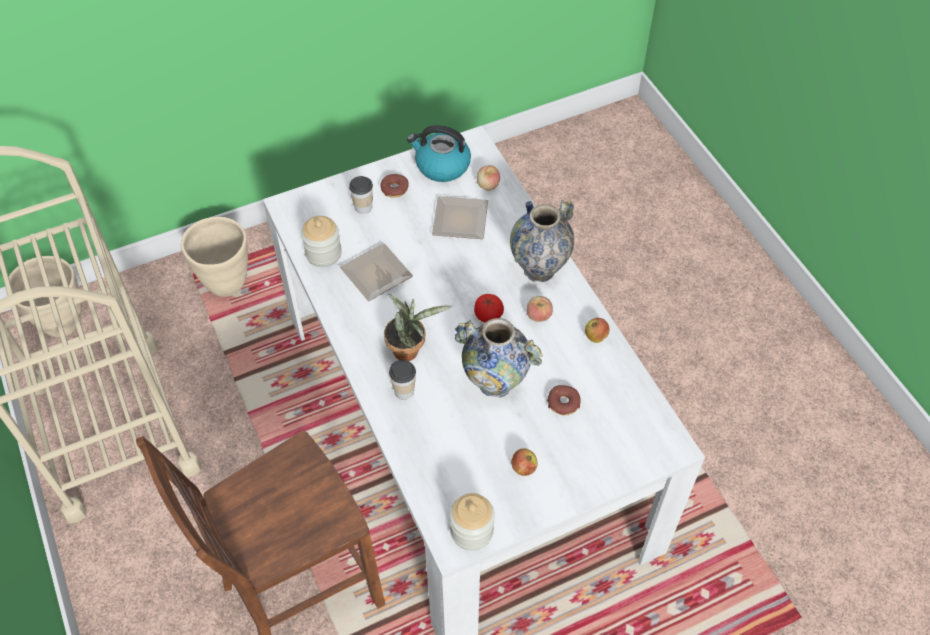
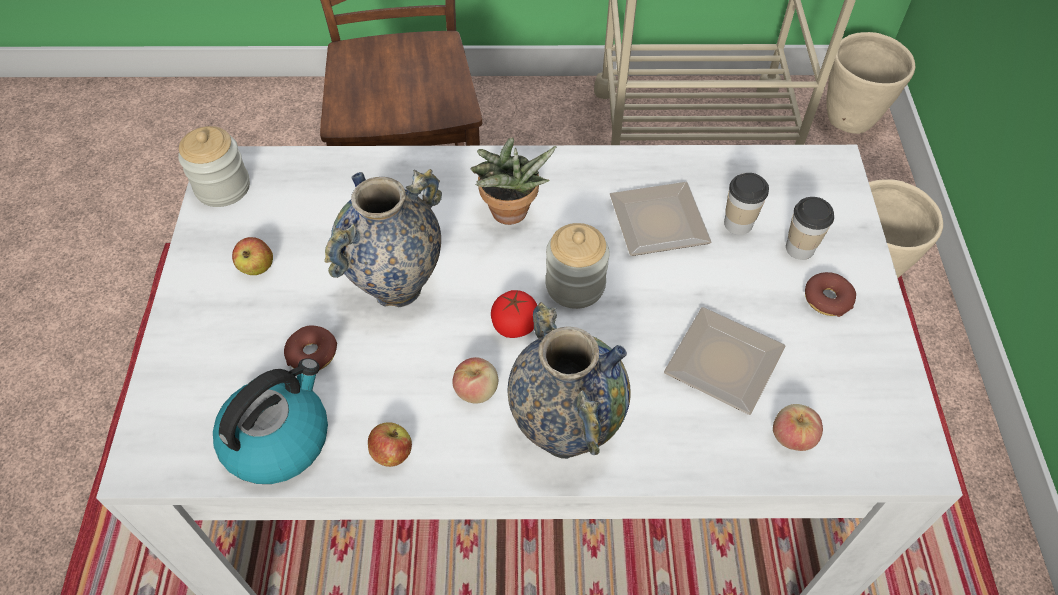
camera: 115 degrees right, 0 degrees up
(323, 253) = (724, 178): jar -> jar (575, 285)
(404, 391) = (450, 190): cup -> cup (738, 223)
(441, 166) = (864, 384): kettle -> kettle (278, 438)

